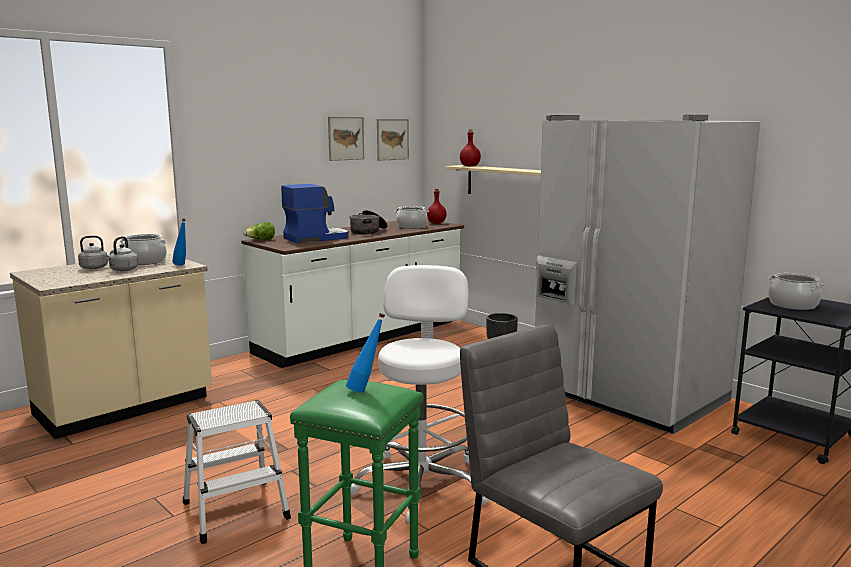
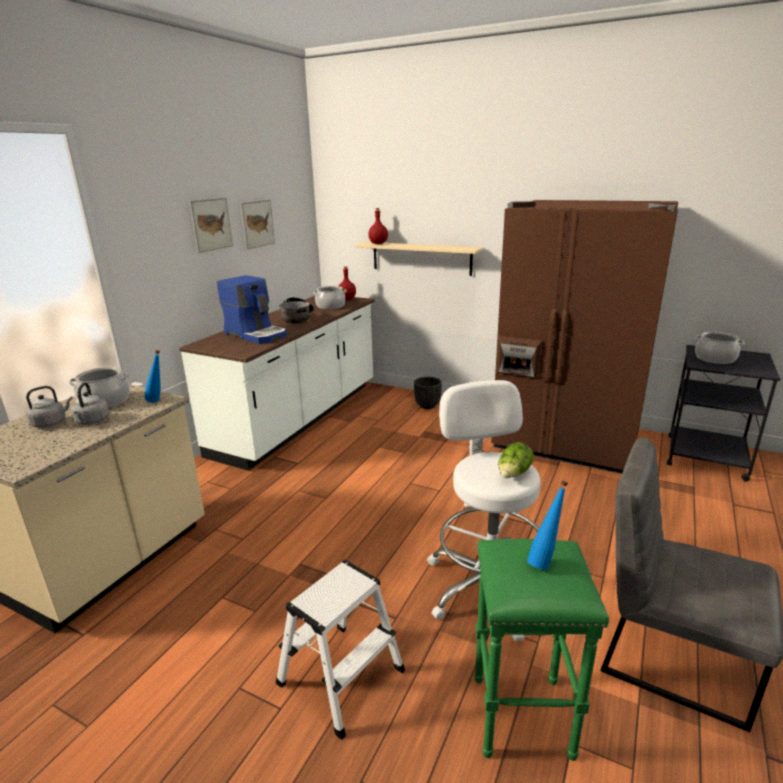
camera: 20 degrees left, 10 degrees up
(261, 240) = (201, 345): lettuce -> lettuce (514, 474)
(316, 238) = (257, 334): coffee machine -> coffee machine turned 90 degrees clockwise
(392, 139) = (294, 220): picture -> picture (211, 224)
(629, 395) = (566, 440): white fridge -> brown fridge

